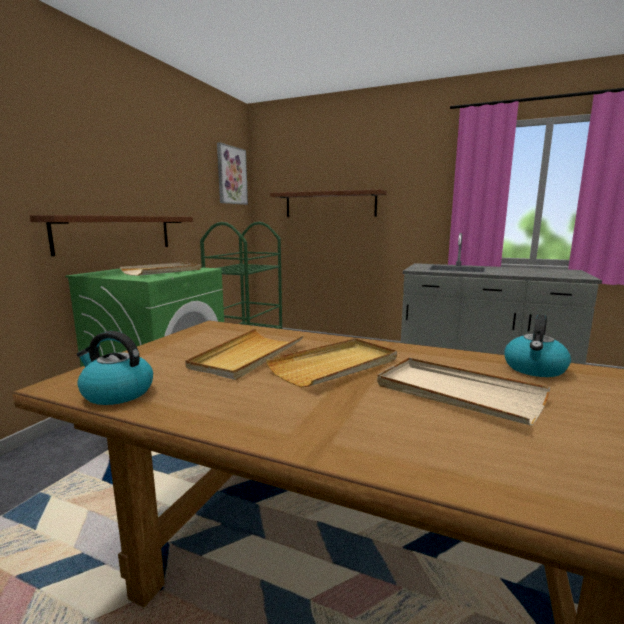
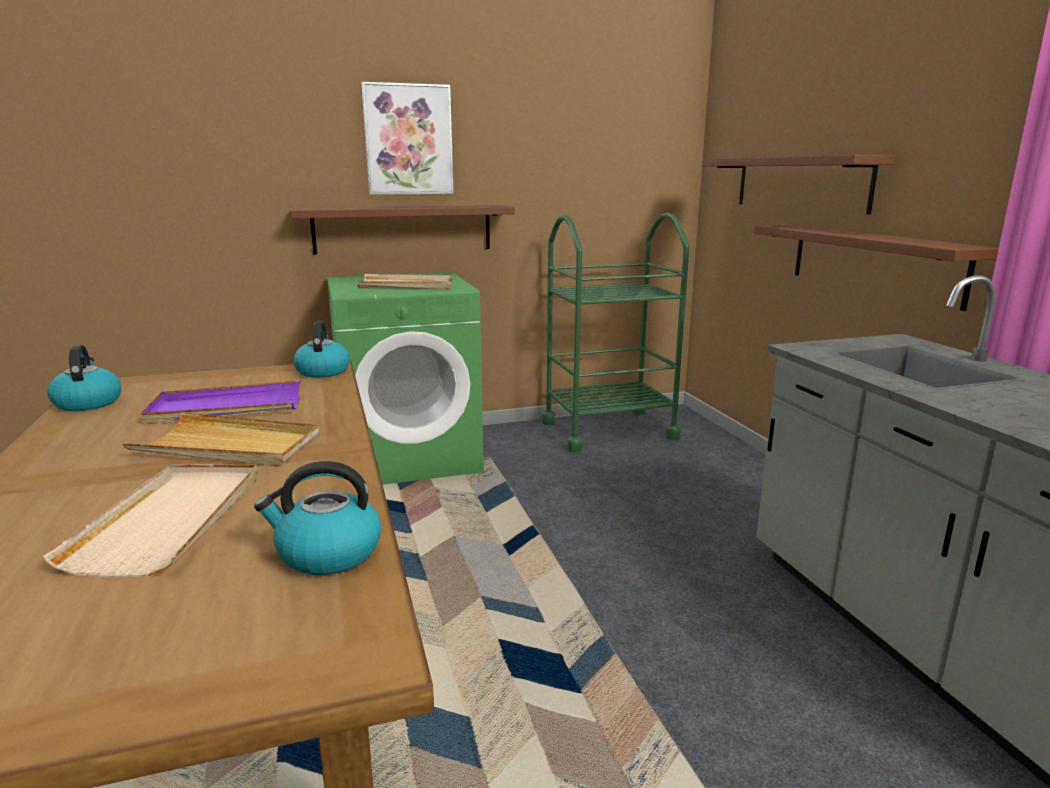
camera: 50 degrees right, 5 degrees up
(220, 328) = (322, 371): none -> kettle
(231, 175) = (650, 129): picture -> picture (408, 140)
(247, 356) = (226, 408): beige tray -> purple tray
(381, 237) = (872, 262): none -> brown shelf

